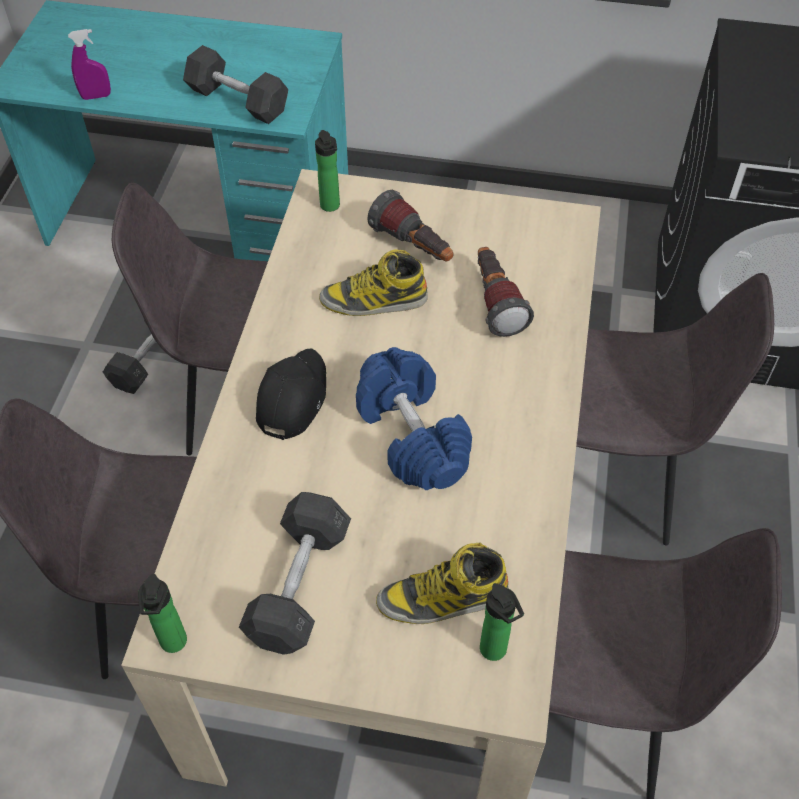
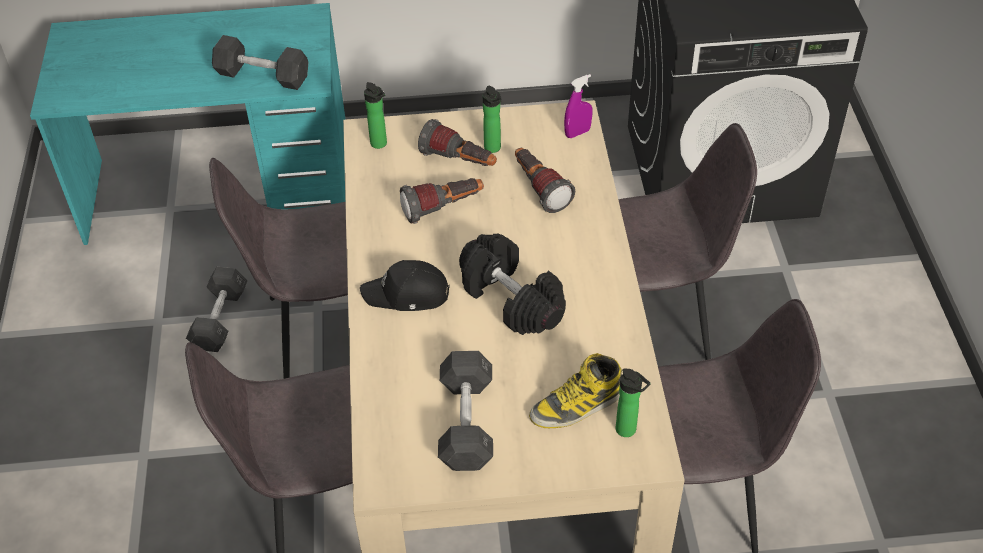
camera: 15 degrees left, 5 degrees down
(96, 96) = (136, 96): purple spray bottle -> purple spray bottle (577, 133)
(173, 645) = (387, 487): bottle -> bottle (493, 149)
(292, 398) = (407, 294): black cap -> black cap turned 90 degrees counterclockwise
(373, 301) = (443, 209): boot -> flashlight
(411, 435) = (510, 299): blue dumbbell -> black dumbbell

